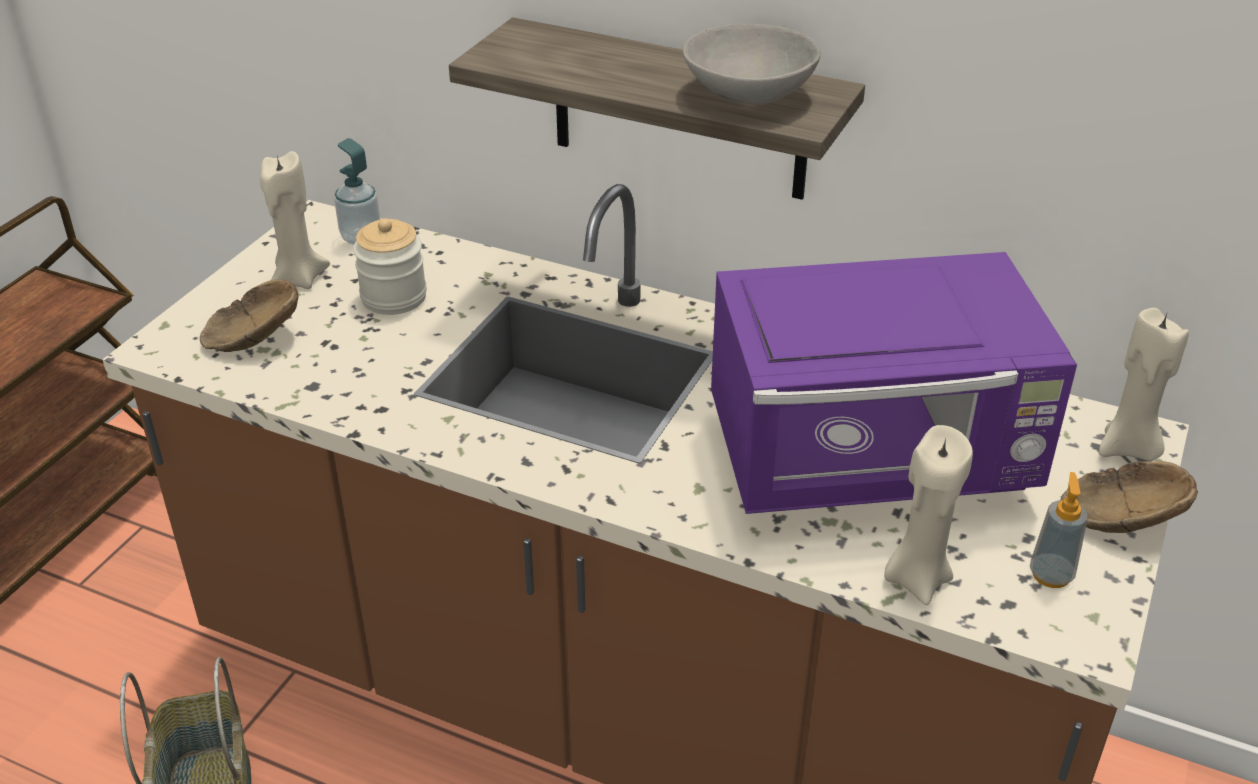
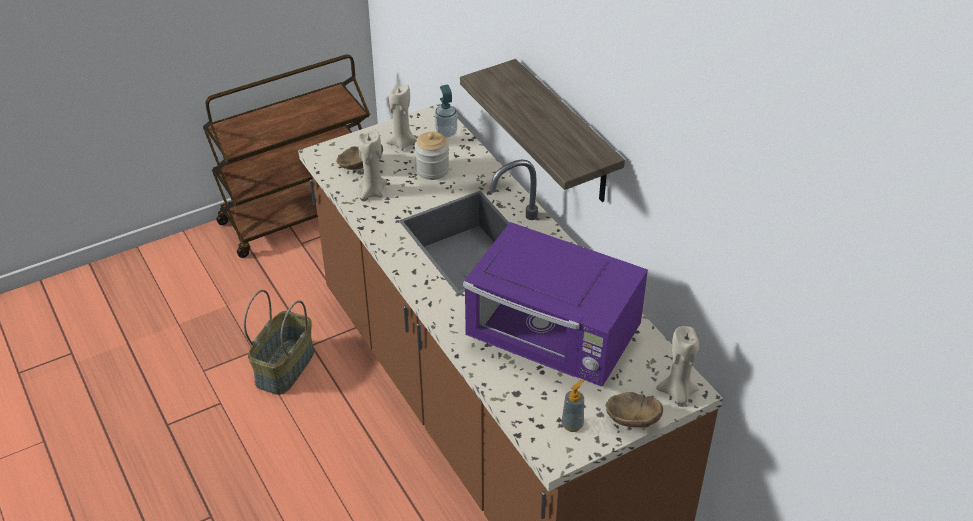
camera: 35 degrees right, 5 degrees up
(749, 94) = (564, 144): grey bowl -> none
(916, 578) = (515, 396): beige candle -> beige candle (372, 192)

